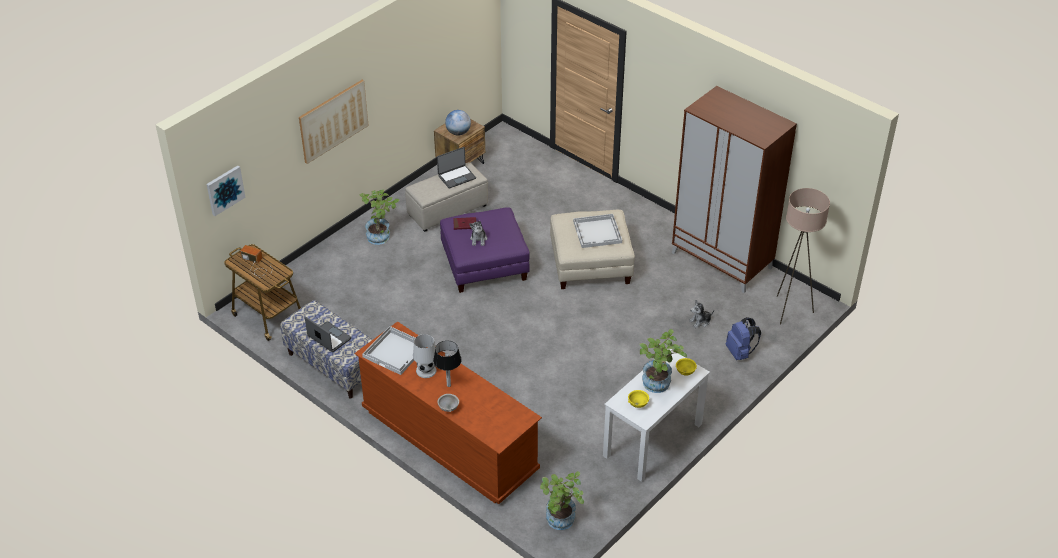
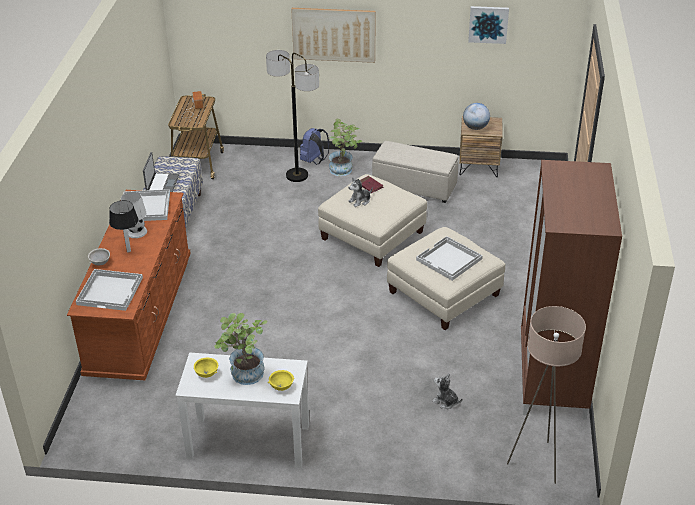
camera: 55 degrees right, 5 degrees down
(225, 190) = (199, 32): picture -> picture (488, 24)
(357, 265) = (297, 175): none -> floor lamp
(456, 177) = (428, 156): laptop -> none
(484, 263) = (372, 235): purple ottoman -> beige ottoman
(493, 416) = (110, 291): none -> white tray
(560, 522) = (93, 427): potted plant -> none
(740, 353) = (431, 451): blue backpack -> blue backpack (314, 161)

